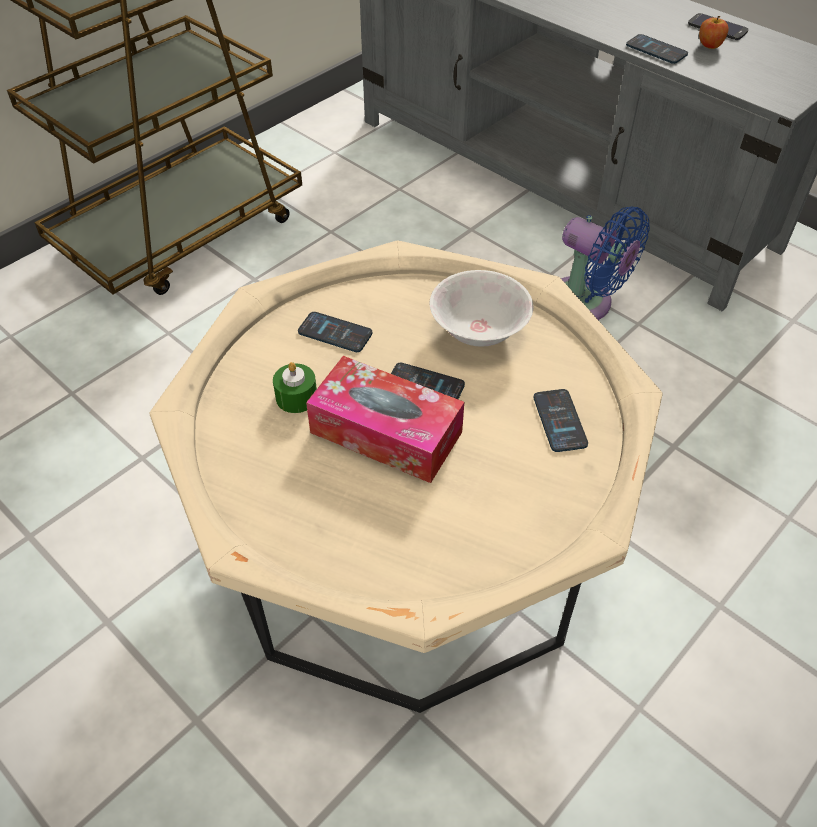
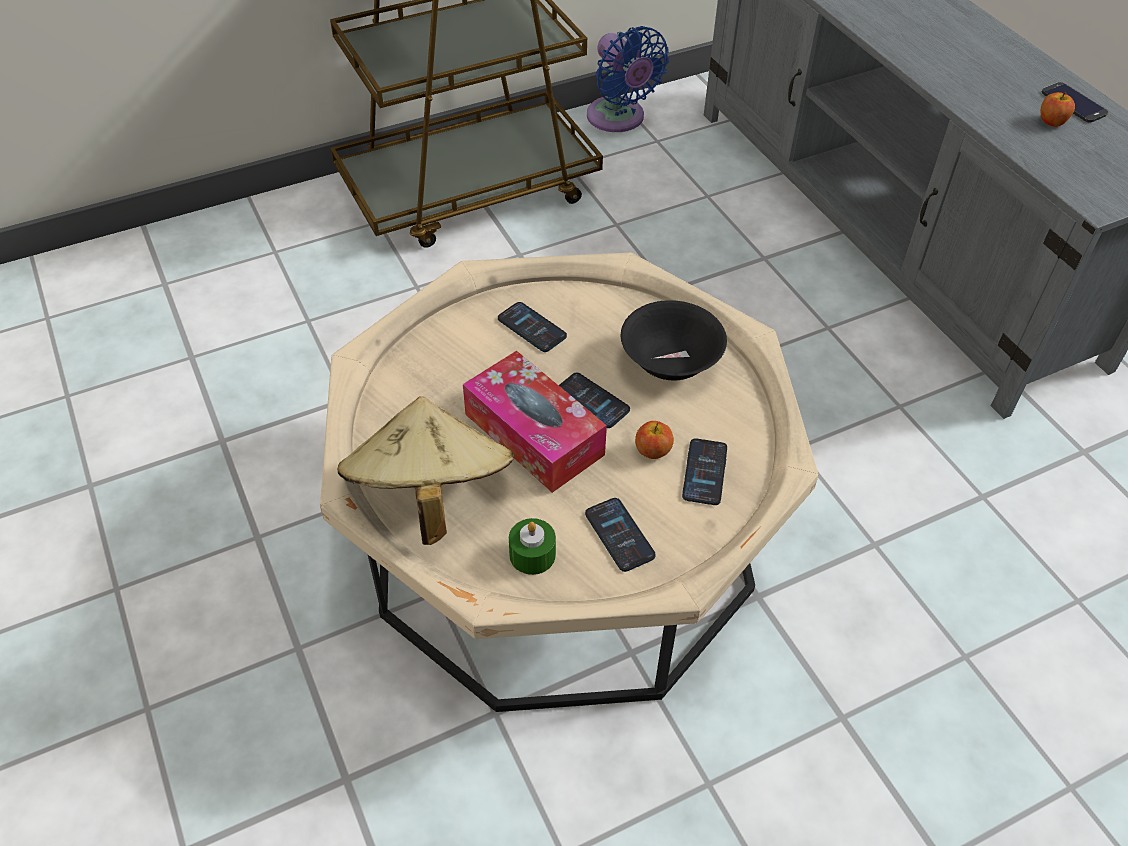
camera: 20 degrees right, 0 degrees up
(296, 397) = (468, 378): green candle -> green candle (532, 555)
(312, 524) = (429, 496): none -> beige hat
(479, 331) = (670, 364): white bowl -> black bowl
(504, 415) = (653, 451): none -> apple
(585, 304) = (850, 370): blue fan -> blue fan (618, 119)
(656, 50) = (986, 115): phone -> phone (619, 535)

